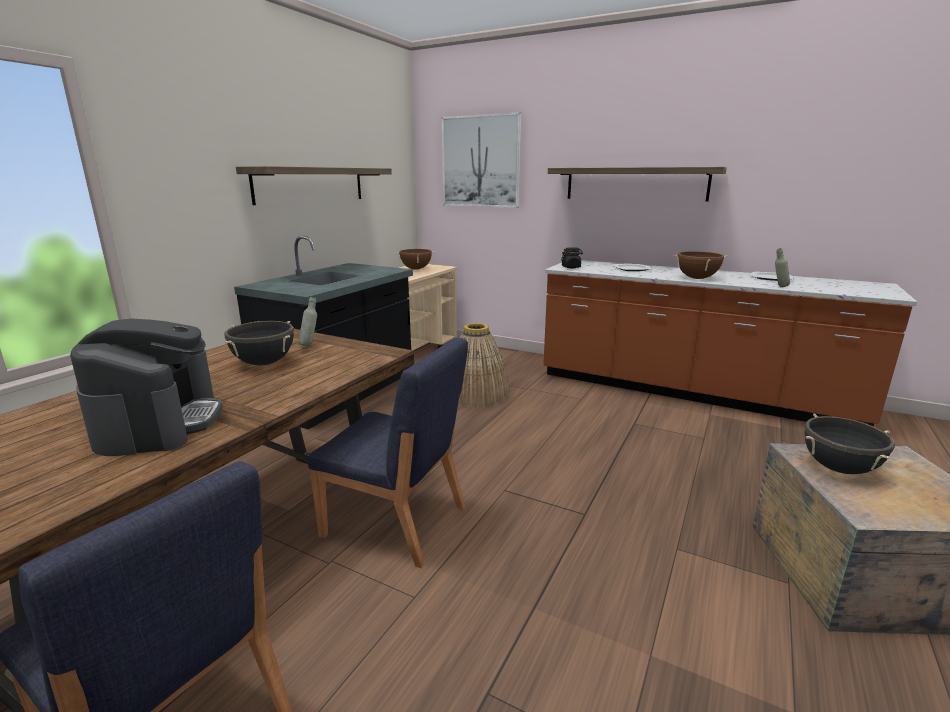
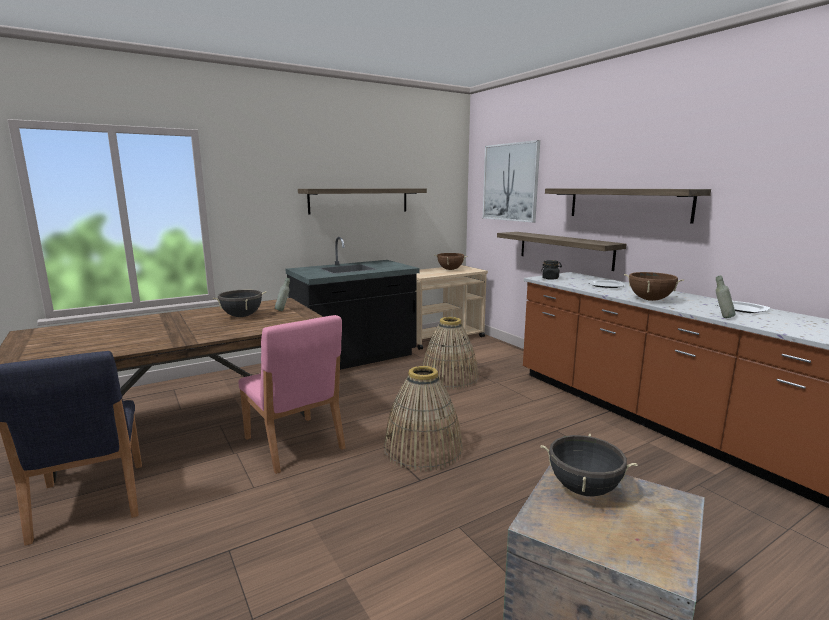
camera: 30 degrees right, 5 degrees down
(160, 422) = (148, 335): coffee machine -> none
(396, 522) = (294, 444): blue chair -> pink chair
(545, 479) = (423, 449): none -> basket
(559, 236) = (564, 249): none -> shelf

